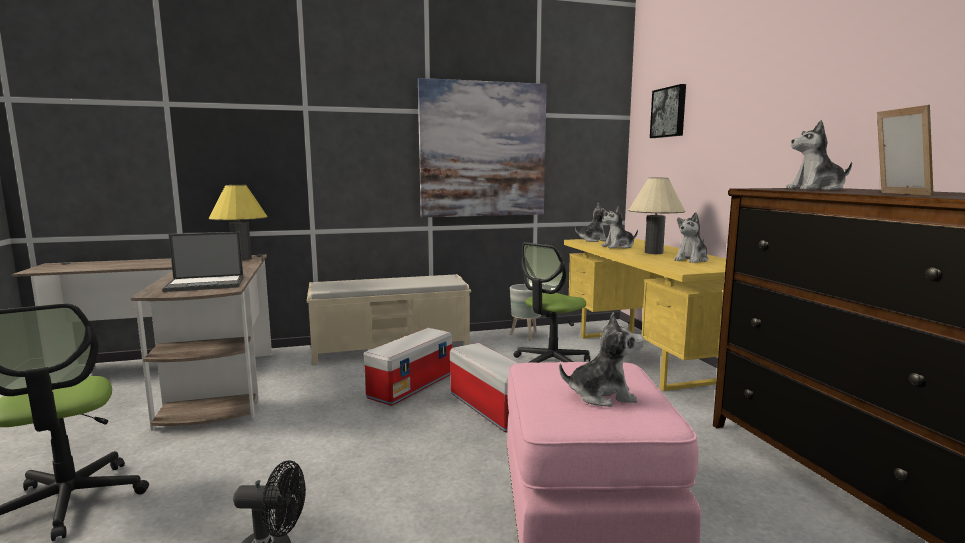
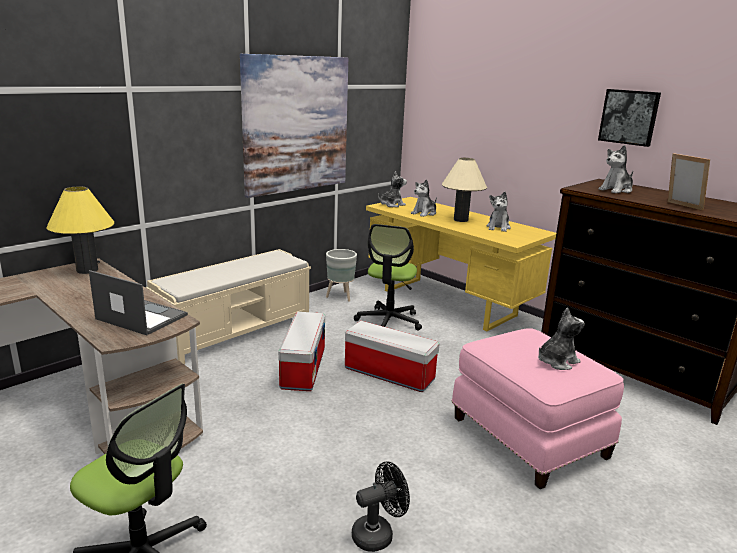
camera: 30 degrees left, 10 degrees up
(206, 284) = (140, 317): laptop -> laptop turned 105 degrees counterclockwise
(669, 112) = (454, 92): picture -> picture (629, 117)

